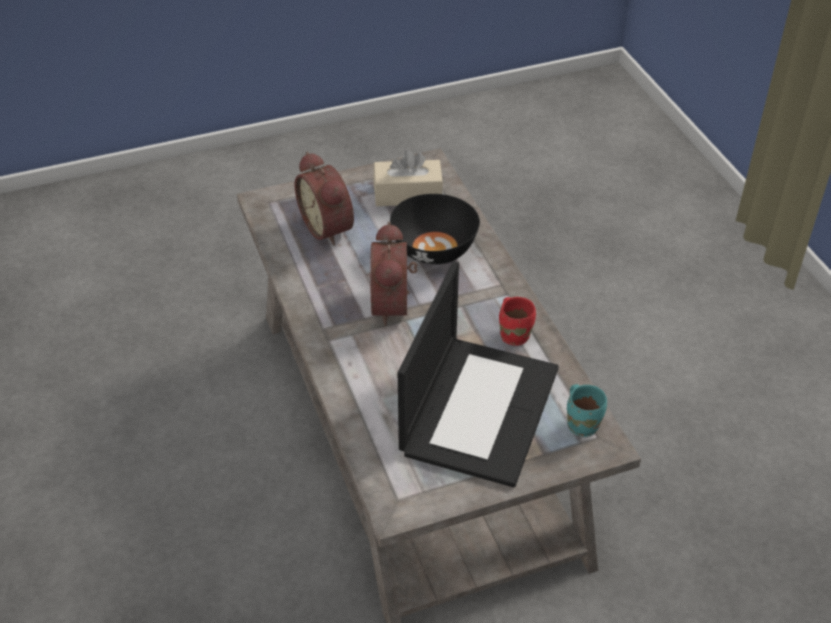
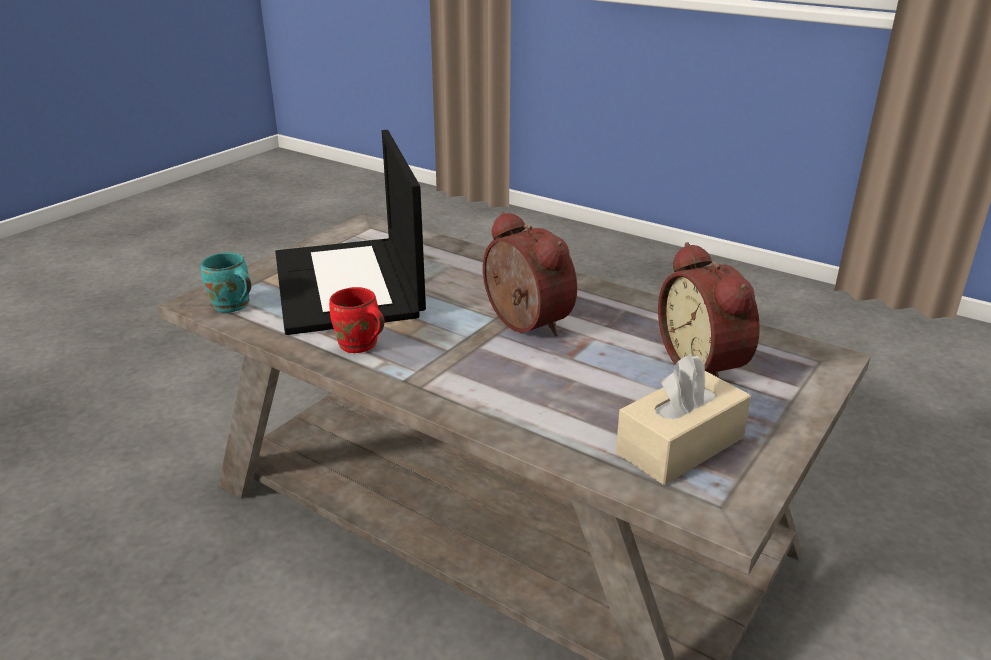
camera: 145 degrees right, 15 degrees down
(329, 227) = (706, 364): alarm clock -> alarm clock turned 135 degrees counterclockwise
(433, 249) = (550, 390): black bowl -> none

